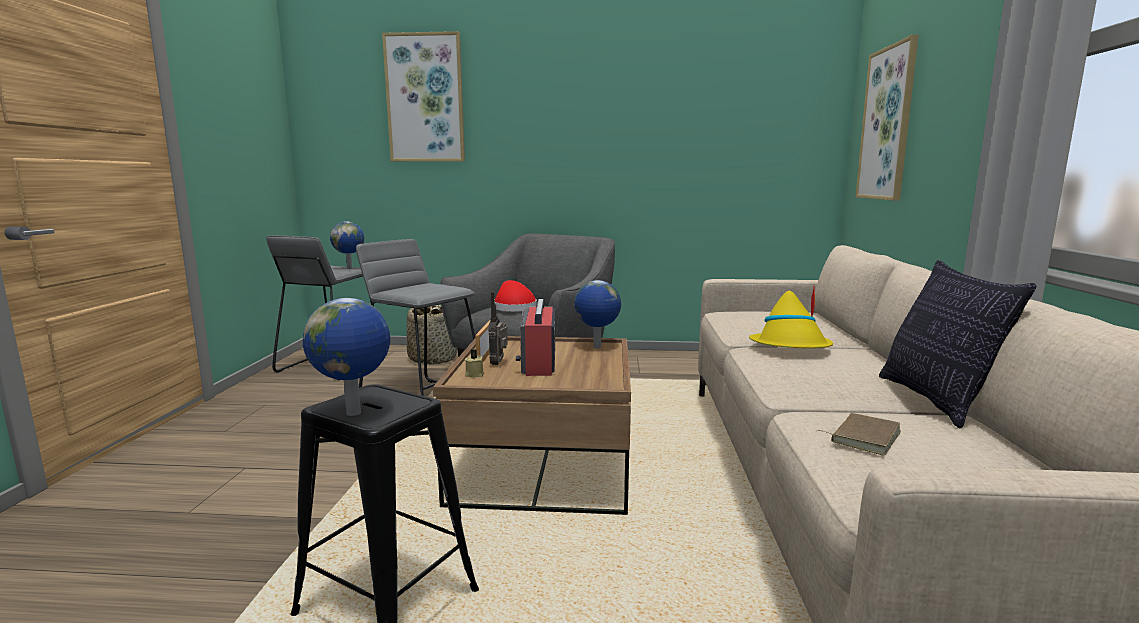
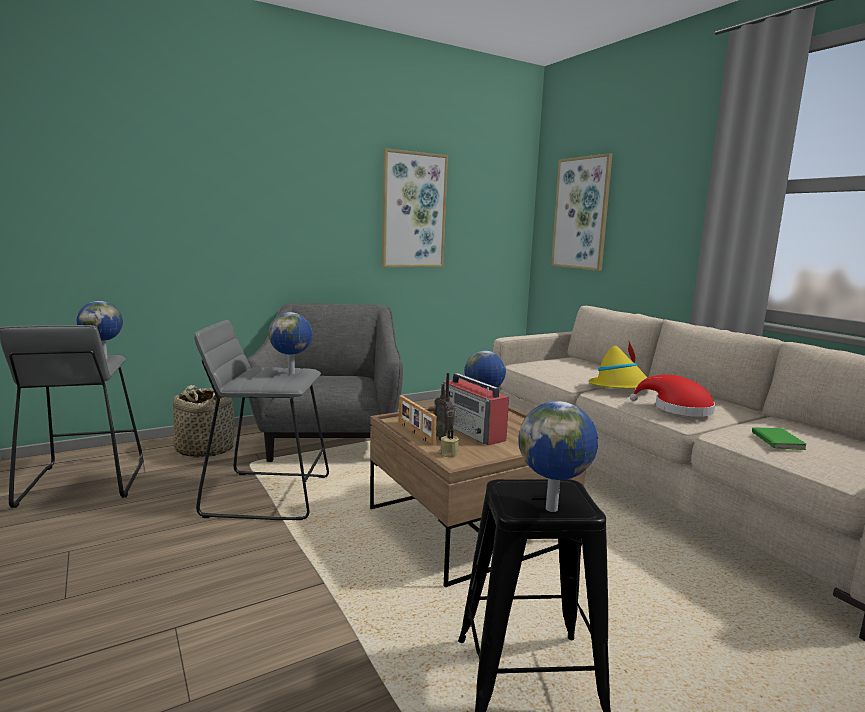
camera: 35 degrees left, 0 degrees up
(425, 98) = (166, 154): picture -> picture (413, 210)
(441, 289) = (292, 373): none -> globe
(513, 307) = (320, 381): red hat -> red hat (677, 409)
(863, 436) = (775, 441): brown book -> green book
(935, 401) = (751, 410): pillow -> none

